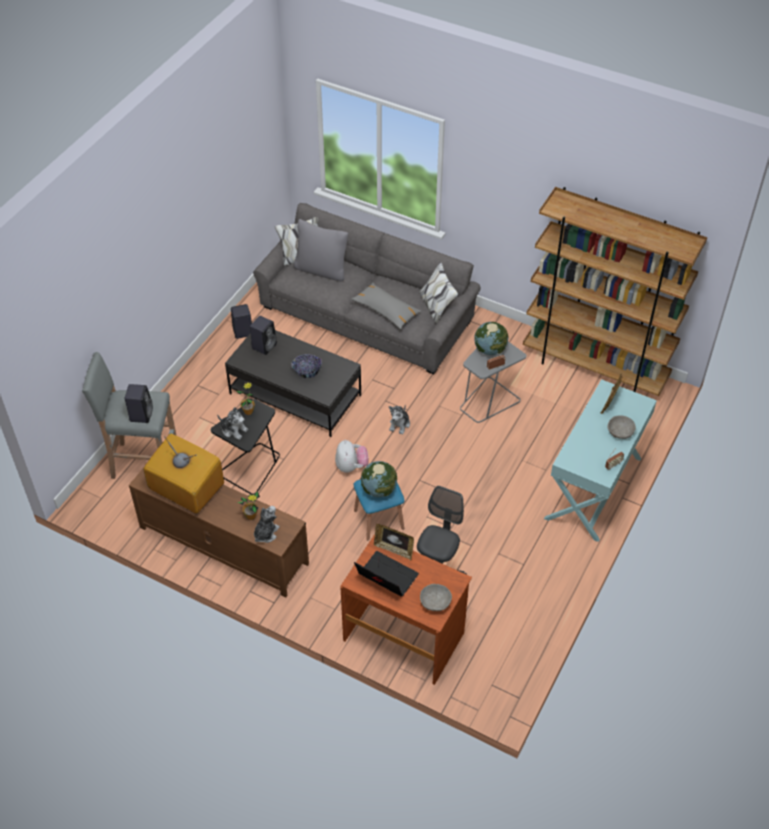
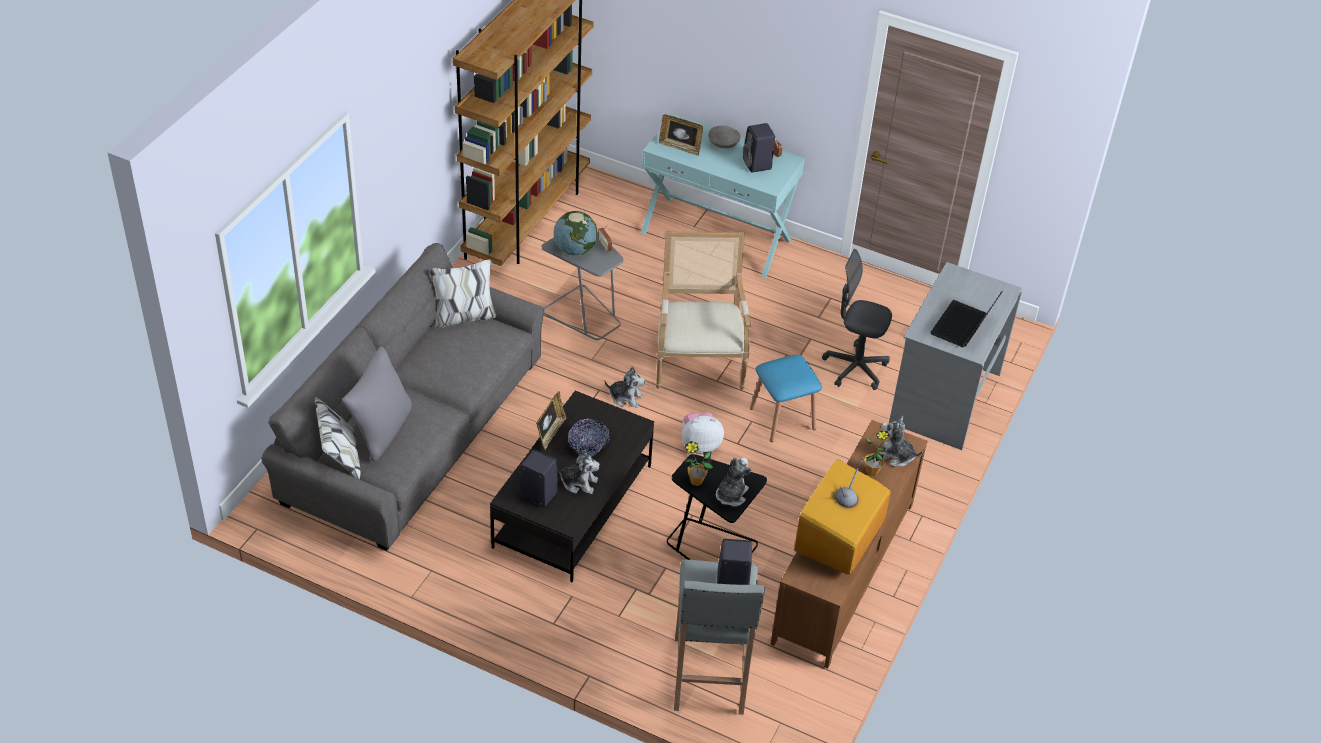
camera: 95 degrees left, 5 degrees down
(242, 332) = (440, 575): black speaker -> black speaker (757, 164)
(272, 365) = (578, 482): none -> plush toy
(379, 490) = (792, 371): globe -> none
(386, 310) = (472, 362): grey pillow -> none
(394, 549) = (923, 320): picture frame -> picture frame (550, 433)
(404, 635) = (943, 397): brown desk -> grey desk
(435, 602) = (986, 289): grey bowl -> none
(439, 469) = (698, 362): none -> armchair

